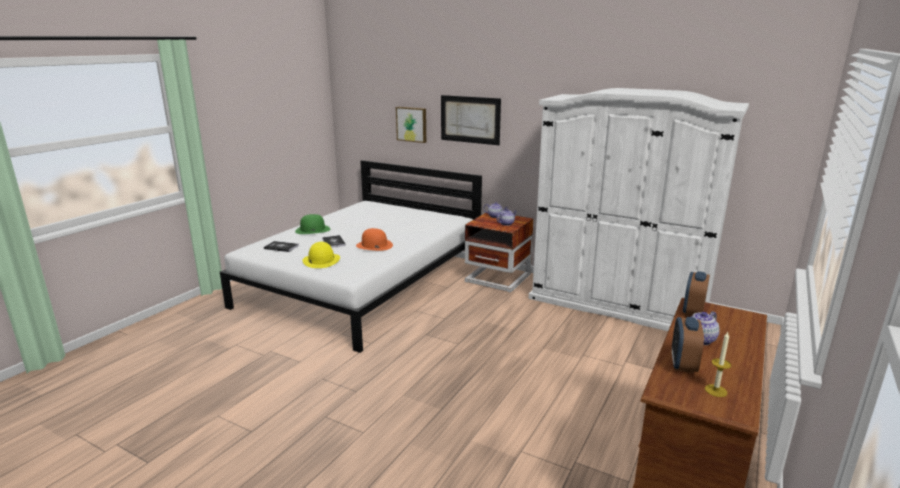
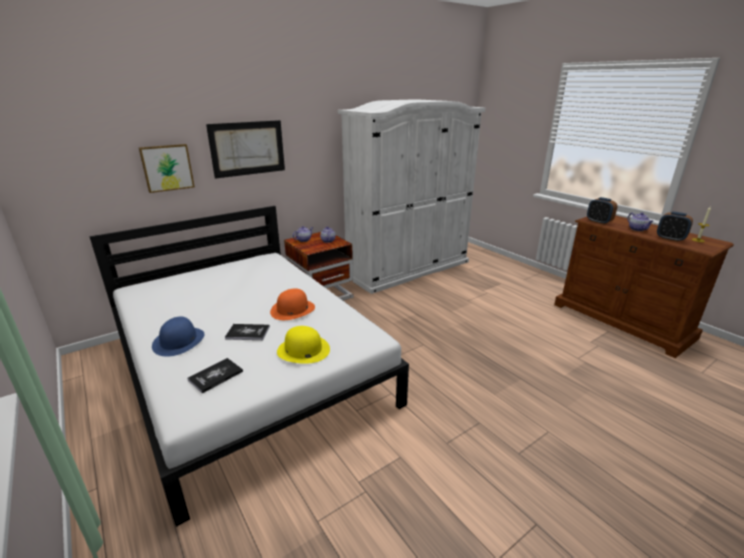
camera: 65 degrees left, 5 degrees up
(313, 230) = (179, 341): green hat -> blue hat

